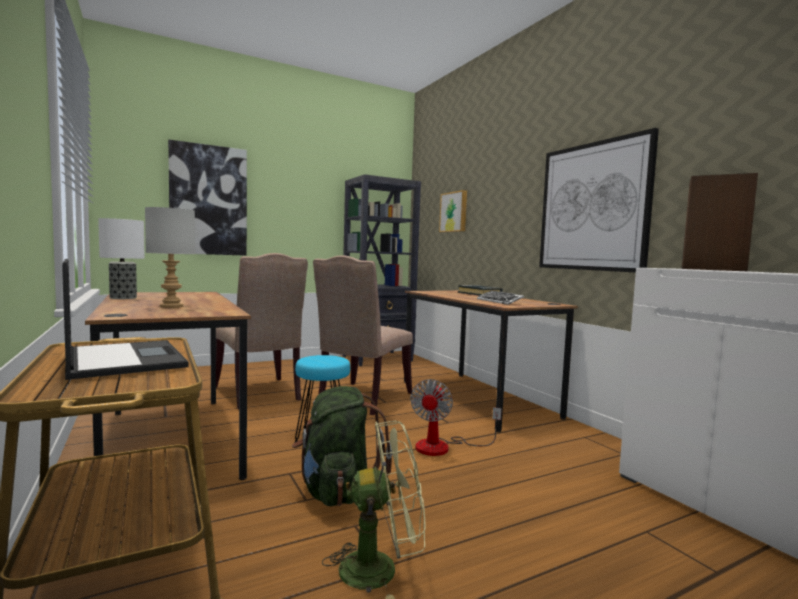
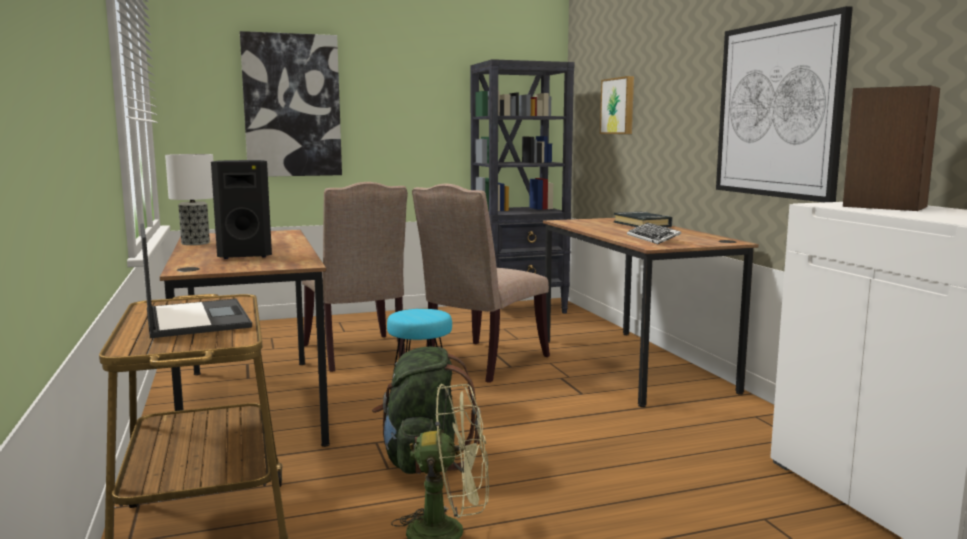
camera: 10 degrees right, 5 degrees up
(172, 306) = (246, 255): grey table lamp -> black speaker
(443, 447) = (563, 421): fan -> none

